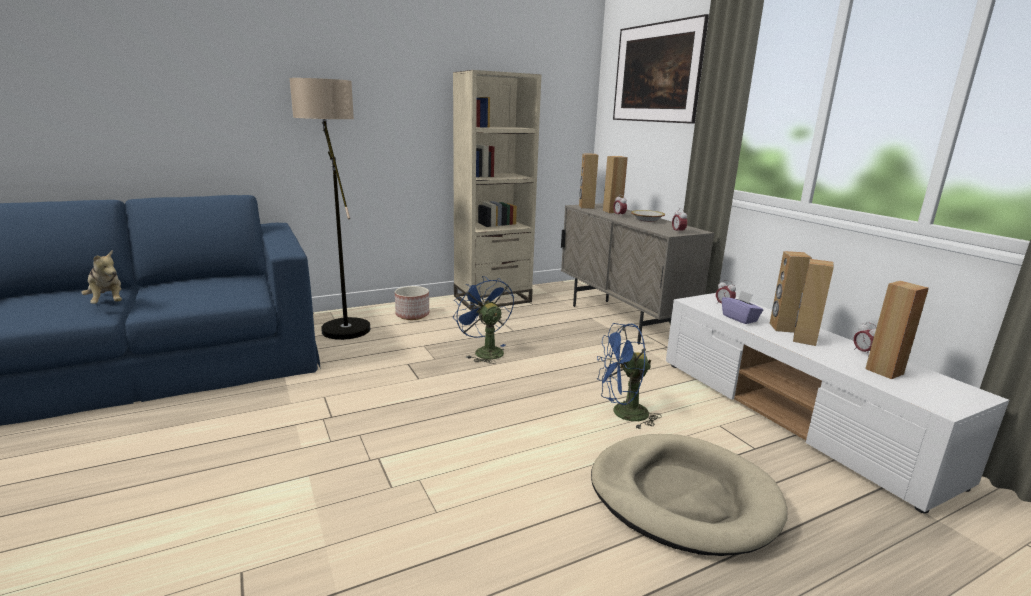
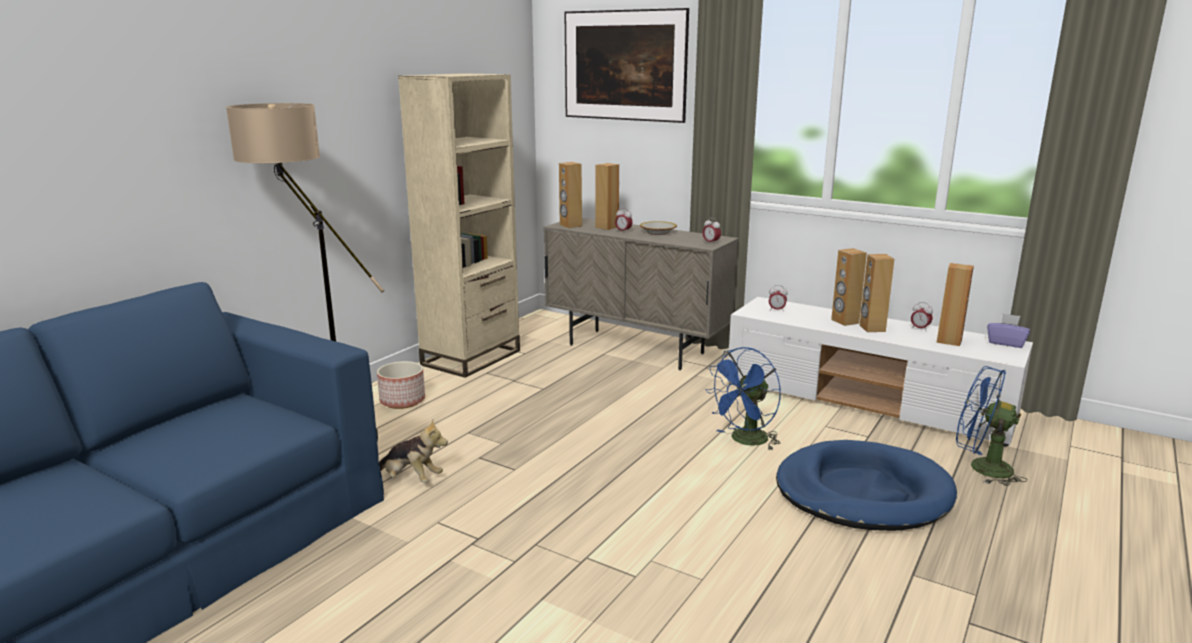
camera: 30 degrees left, 0 degrees up
(108, 303) = (105, 484): plush toy -> plush toy (410, 479)
(484, 351) = (544, 420): blue fan -> blue fan (981, 468)
(682, 497) = (862, 492): beige dog bed -> blue dog bed
(740, 318) = (805, 320): purple tissue box -> purple tissue box (1006, 343)

